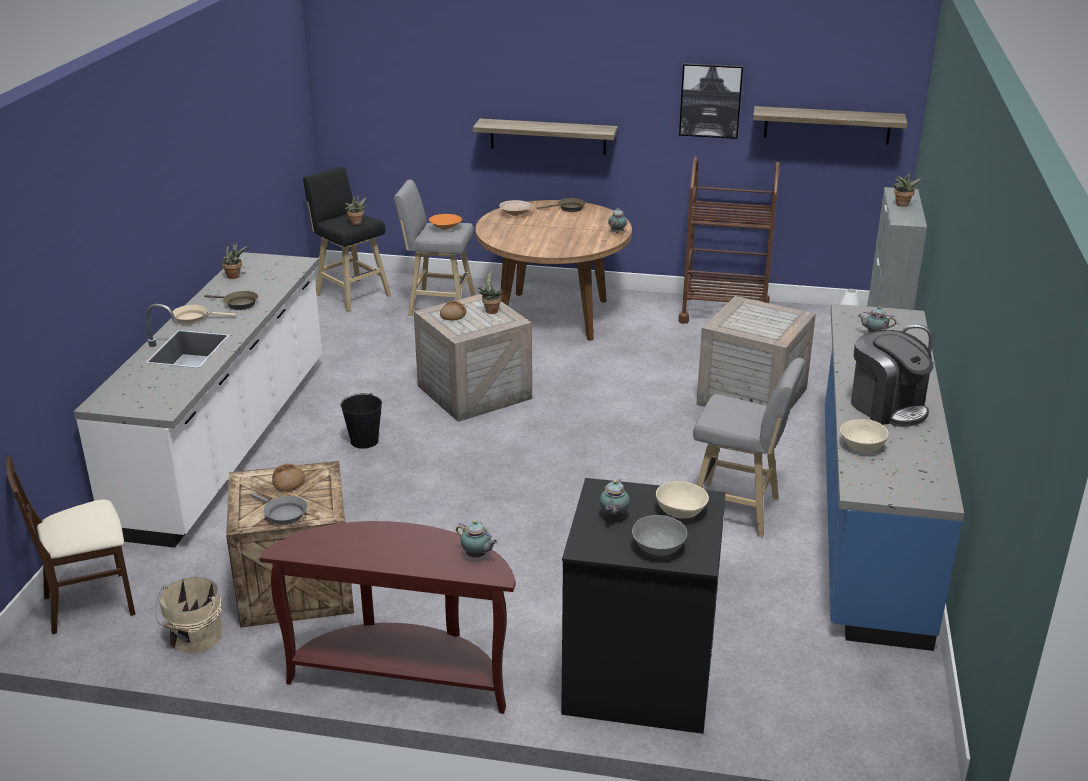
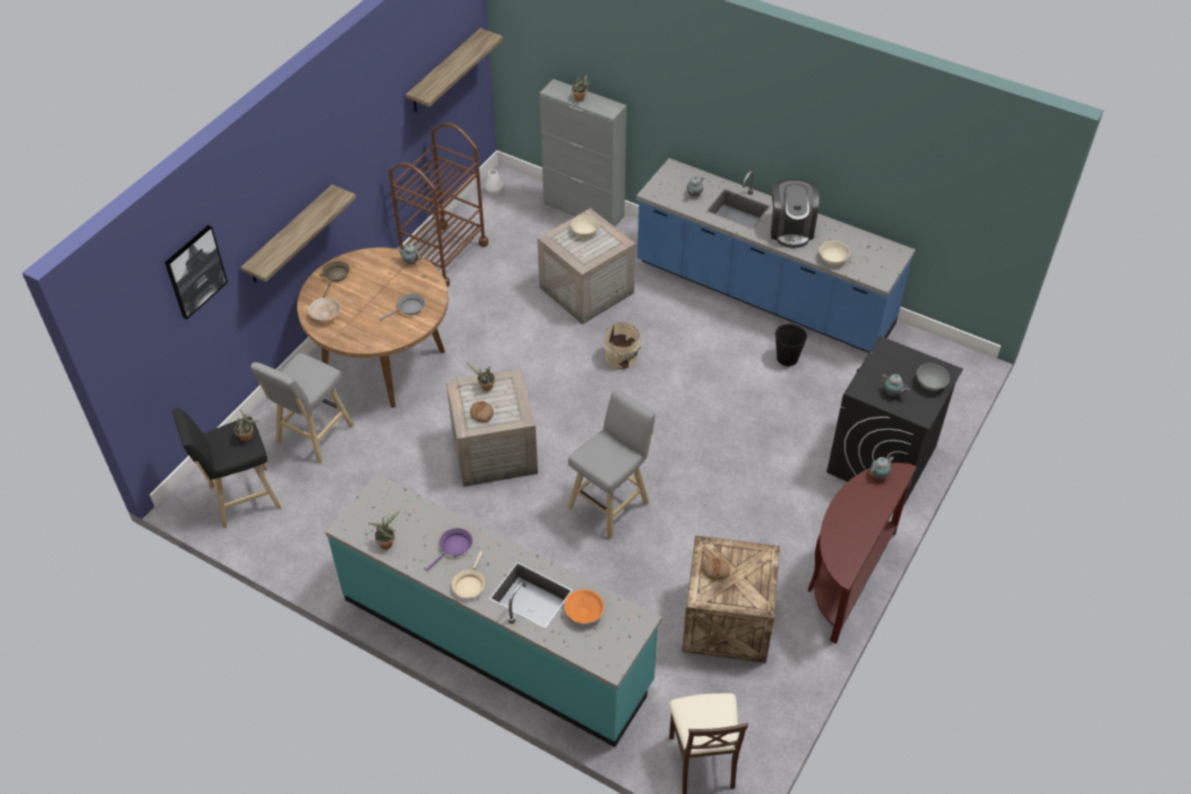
camera: 70 degrees left, 20 degrees up
(194, 638) = (768, 693): beige bucket -> beige bucket (622, 358)
(228, 443) = (496, 640): white counter -> turquoise counter
(238, 304) = (454, 547): brown frying pan -> purple frying pan
(283, 514) = (757, 580): grey frying pan -> grey frying pan (409, 309)
(364, 441) = (539, 542): black bucket -> black bucket (787, 358)
(446, 228) = (304, 372): orange bowl -> orange bowl (584, 611)
(680, 511) = (895, 362): beige bowl -> beige bowl (584, 232)
(710, 100) = (381, 113): picture -> picture (195, 271)
(738, 511) = (729, 353): grey stool -> grey stool (611, 503)
(887, 407) = (791, 229): coffee machine -> coffee machine turned 105 degrees clockwise

